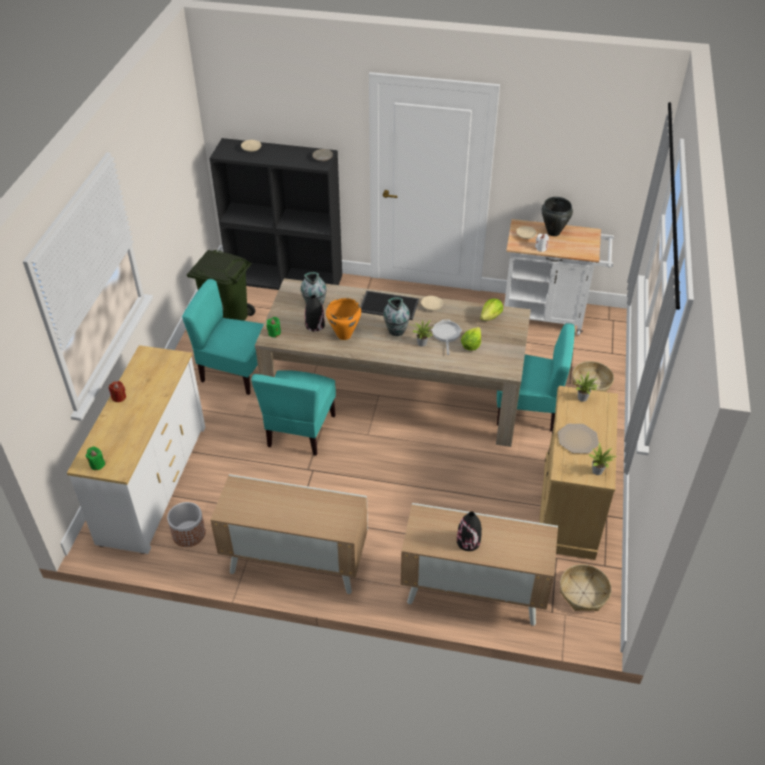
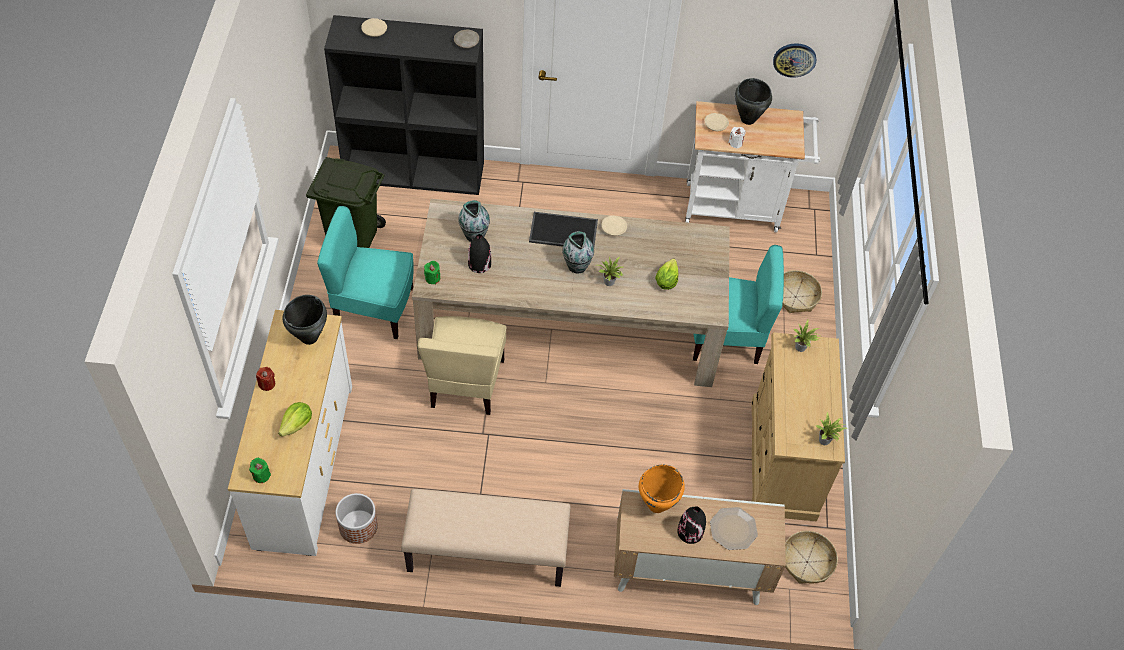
camera: 10 degrees left, 10 degrees up
(162, 366) = (310, 337): none -> black cooking pot
(295, 563) = (486, 553): cabinet -> beige bench
(300, 431) = (466, 384): turquoise chair -> beige chair
(343, 335) = (516, 276): orange cooking pot -> orange cooking pot (656, 505)
(446, 335) = (636, 268): frying pan -> none
(491, 317) = (684, 240): lettuce -> lettuce (297, 425)
(578, 439) = (800, 401): plate -> plate (734, 529)
(591, 179) = (794, 59): none -> wall clock

